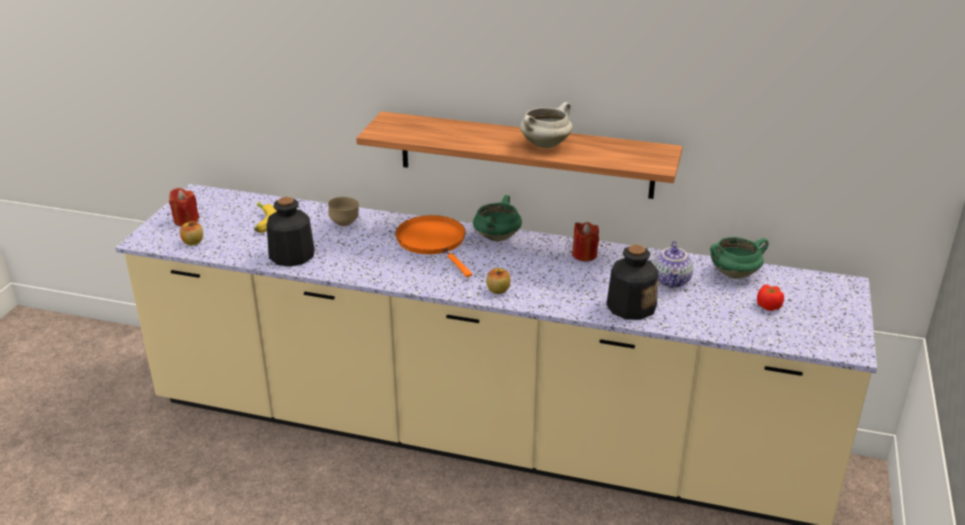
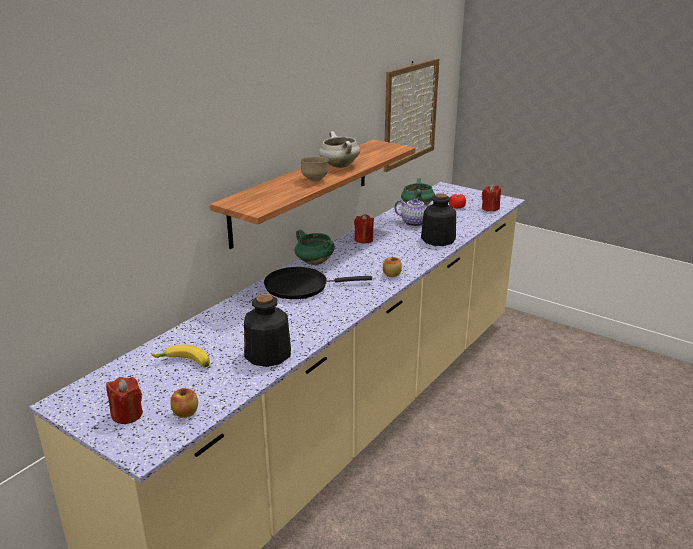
camera: 70 degrees left, 5 degrees down
(345, 223) = (231, 320): brown bowl -> brown bowl (314, 180)
(433, 242) = (300, 286): orange frying pan -> black frying pan
(792, 139) = (410, 112): none -> picture
(794, 336) = (490, 208): none -> red candle

